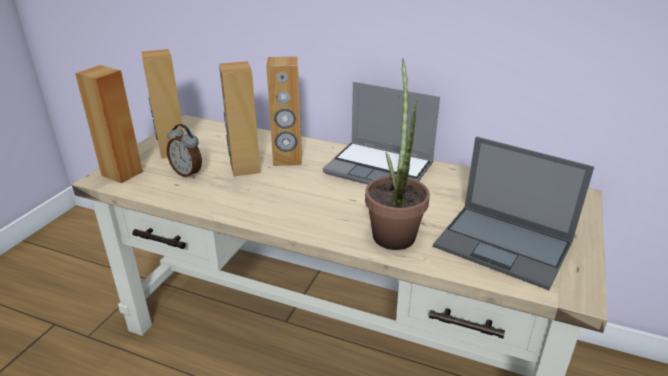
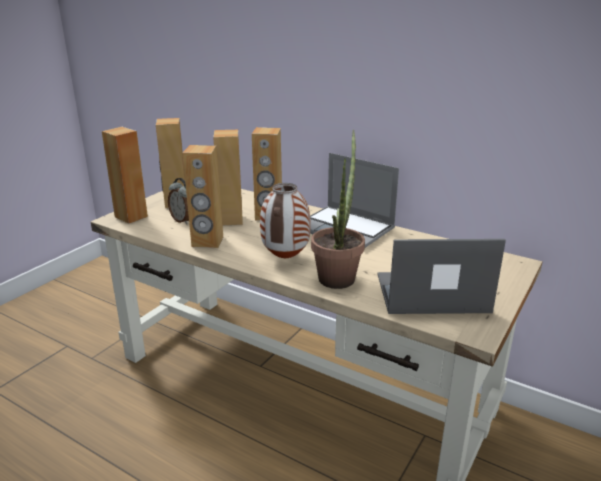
camera: 10 degrees right, 5 degrees down
(226, 200) = (207, 242): none -> brown speaker
(326, 214) = (286, 258): none -> vase
(504, 245) = (430, 293): laptop -> laptop turned 135 degrees clockwise

